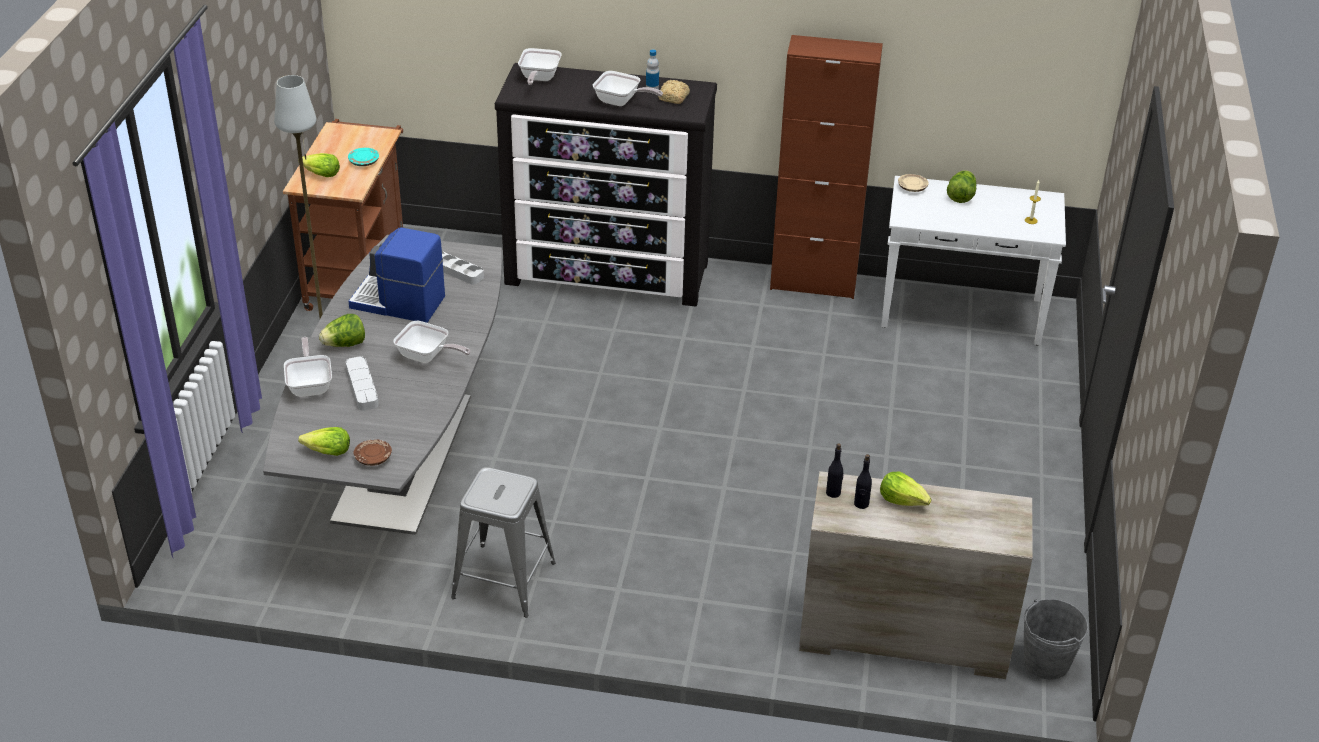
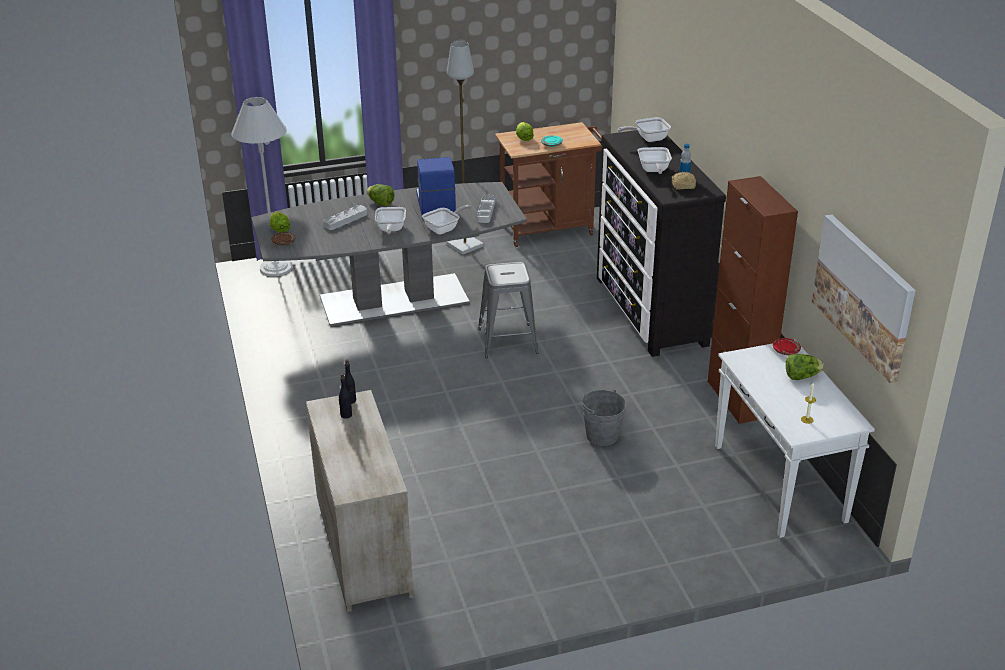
camera: 65 degrees right, 5 degrees down
(207, 546) = (276, 268): none -> white floor lamp
(310, 385) = (335, 205): frying pan -> frying pan (444, 229)
(503, 580) = (311, 368): grey stool -> grey stool (508, 341)
(903, 500) = (362, 432): lettuce -> none
(912, 187) = (786, 351): beige plate -> red plate
(1018, 79) = (863, 295): none -> picture
(1046, 662) = (378, 630): grey bucket -> grey bucket (602, 436)

